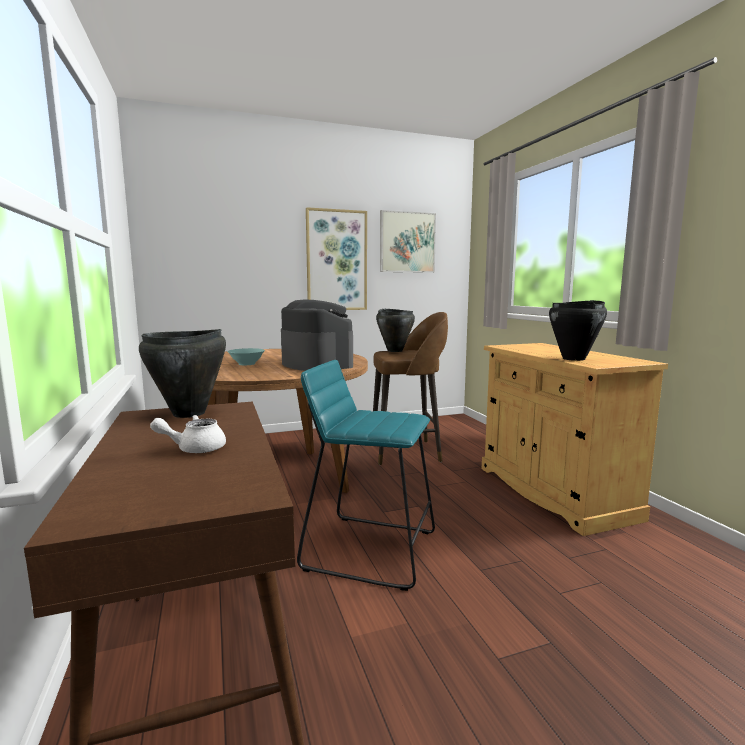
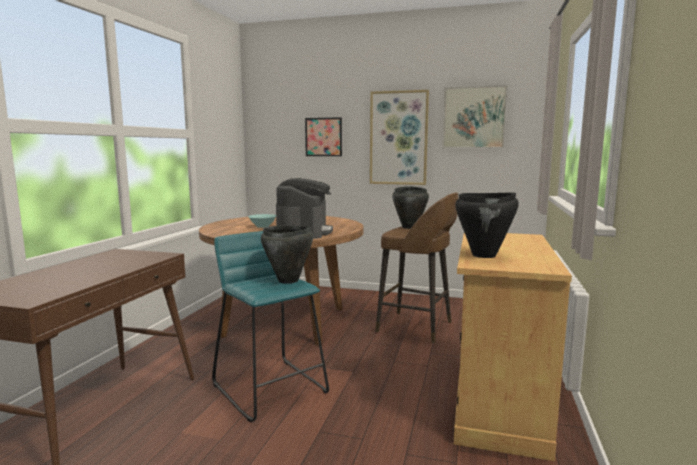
camera: 35 degrees right, 0 degrees up
(189, 413) = (134, 255): black cooking pot -> black cooking pot (288, 281)
(194, 448) = (79, 274): white teapot -> none
(249, 257) = (323, 137): none -> picture

